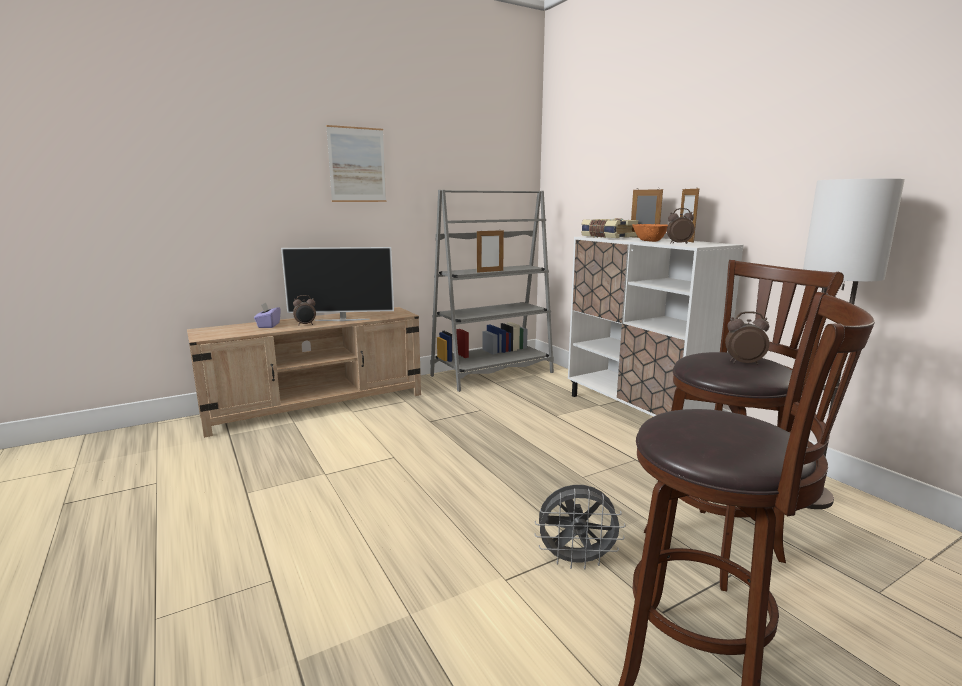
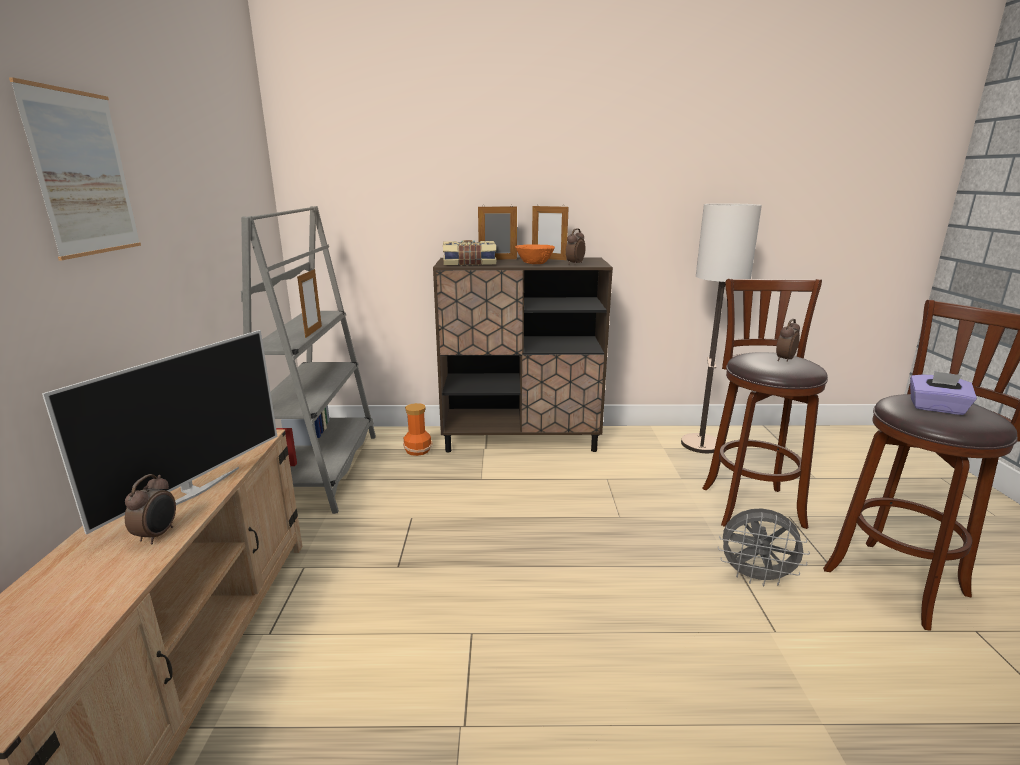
camera: 60 degrees left, 5 degrees up
(268, 325) = (73, 583): purple tissue box -> purple tissue box (936, 408)
(559, 387) = (417, 450): none -> vase
(576, 561) = (755, 577): grey fan -> grey fan turned 75 degrees clockwise
(637, 412) = (521, 439): white cabinet -> brown cabinet

